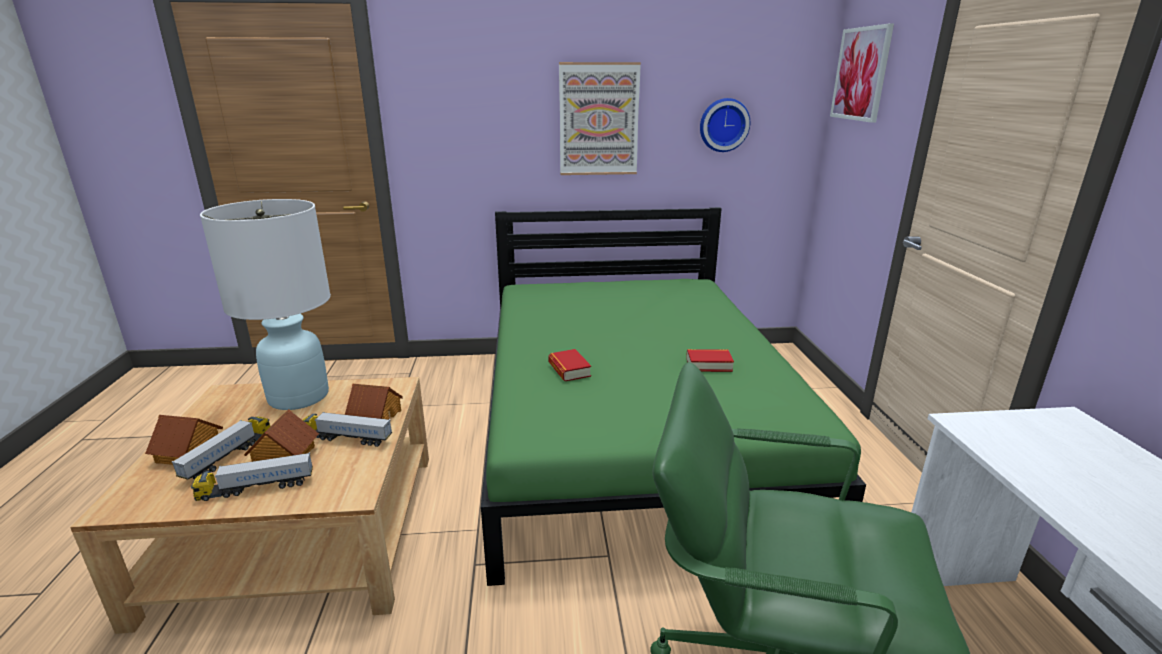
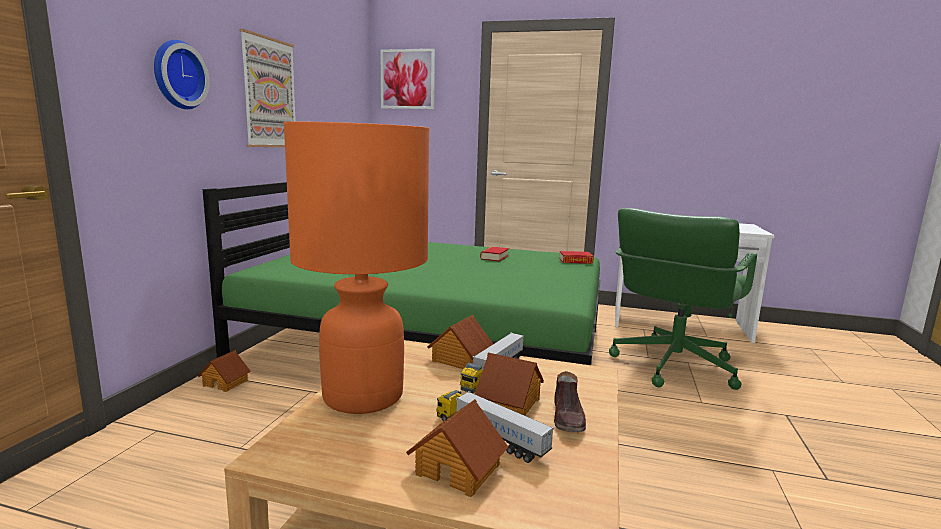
camera: 70 degrees left, 10 degrees down
(256, 488) = (568, 418): toy truck -> brown shoe
(299, 397) = (364, 396): white table lamp -> orange table lamp
(484, 367) = (226, 382): none -> toy house
(569, 370) = (468, 280): book -> book (575, 261)
(723, 125) = (334, 108): wall clock -> wall clock (177, 75)

